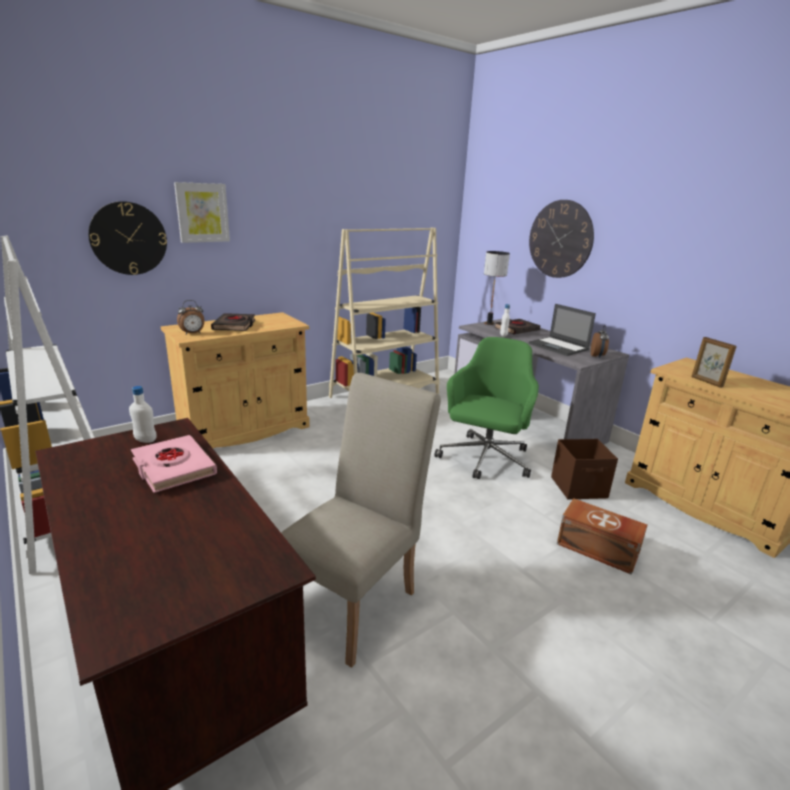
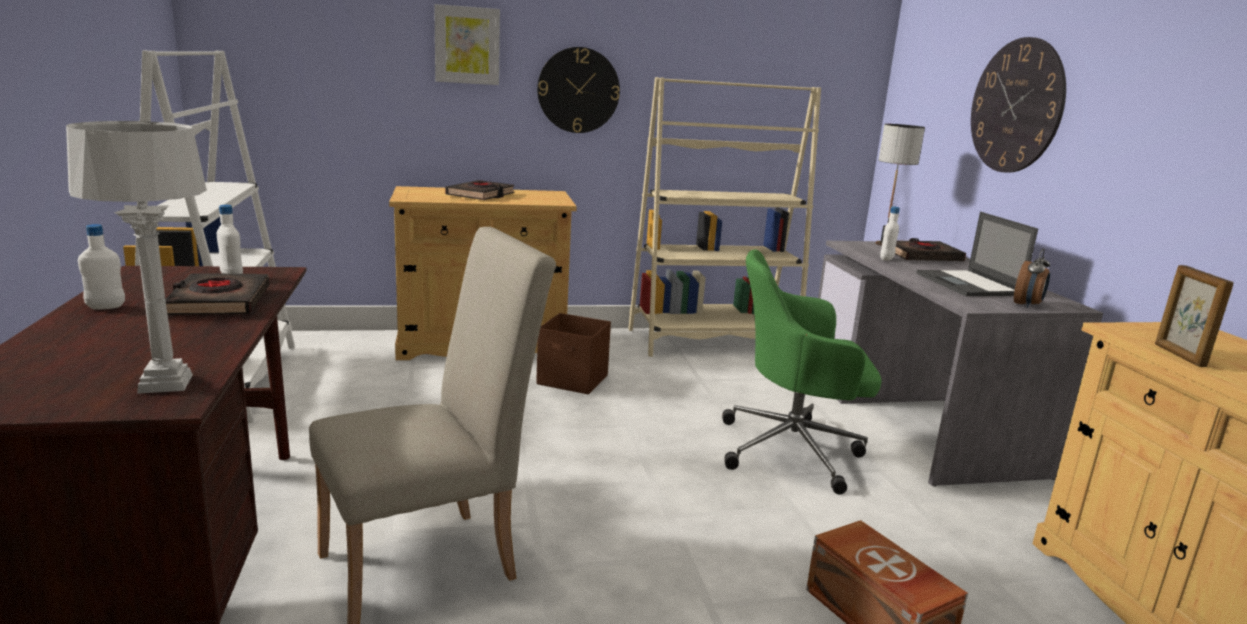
camera: 25 degrees right, 5 degrees down
(89, 498) = (106, 307): none -> white bottle
(128, 238) = (371, 71): wall clock -> wall clock (578, 90)
(173, 468) = (219, 302): pink book -> black book
(193, 334) = (419, 195): alarm clock -> none
(248, 555) = (164, 384): none -> grey table lamp
(485, 459) = (793, 450): green office chair -> green office chair turned 135 degrees counterclockwise
(579, 488) = (930, 528): brown storage box -> brown storage box (573, 380)

